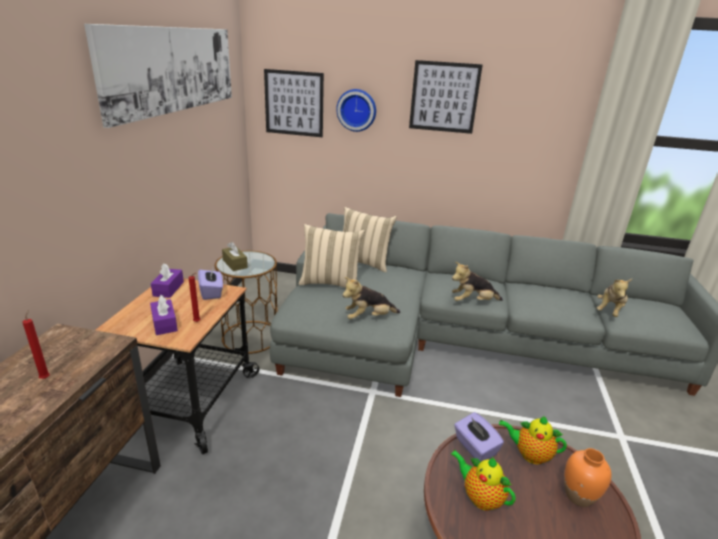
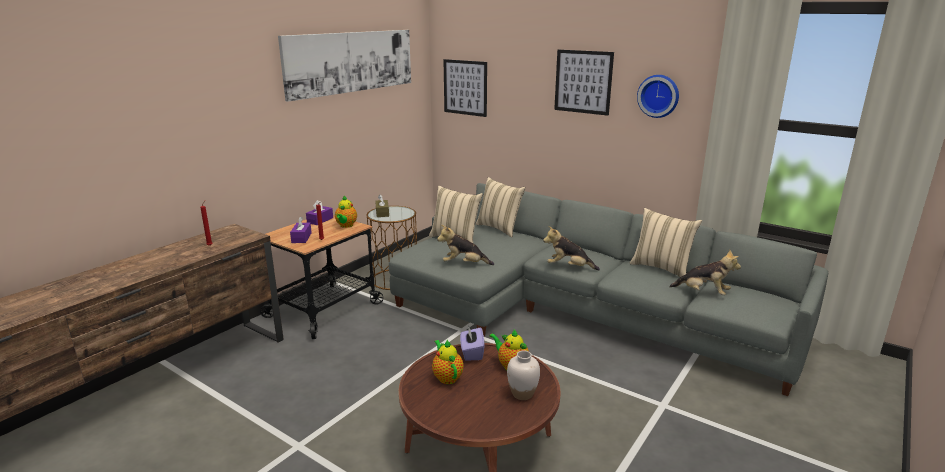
camera: 25 degrees right, 5 degrees down
(211, 292) = (346, 225): purple tissue box -> teapot
(357, 110) = (512, 93): wall clock -> wall clock (658, 96)
(551, 288) = (661, 268): none -> beige pillow
(578, 496) = (522, 394): orange vase -> white vase
(609, 311) = (703, 293): plush toy -> plush toy turned 120 degrees counterclockwise

